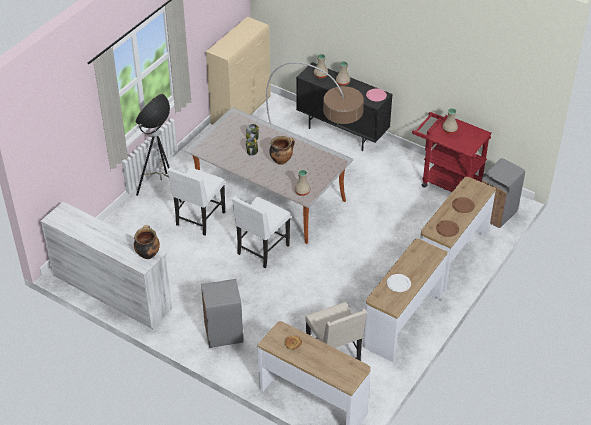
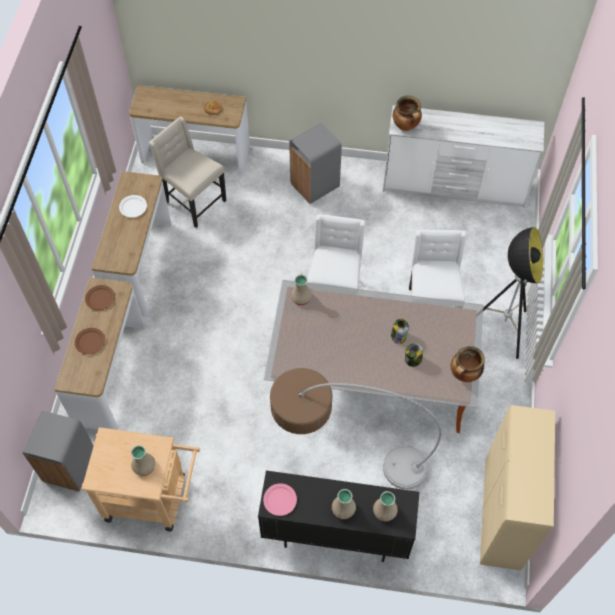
camera: 155 degrees right, 15 degrees up
(281, 160) = (353, 337): cooking pot -> cooking pot (464, 374)
(446, 181) = (153, 499): red cart -> beige cart

